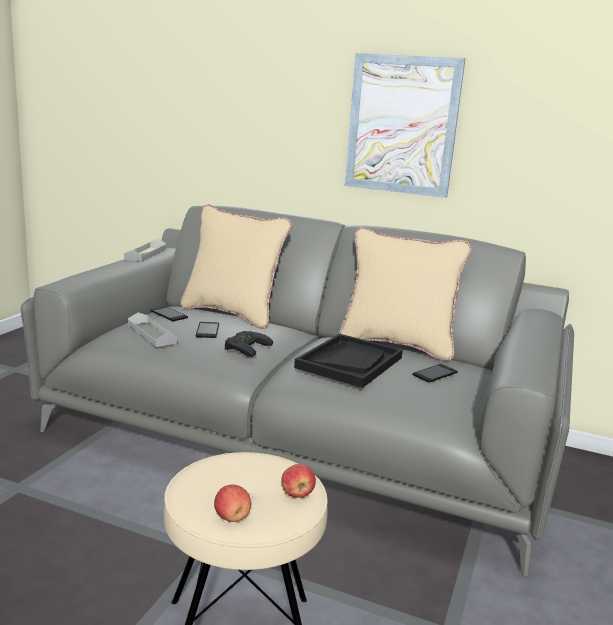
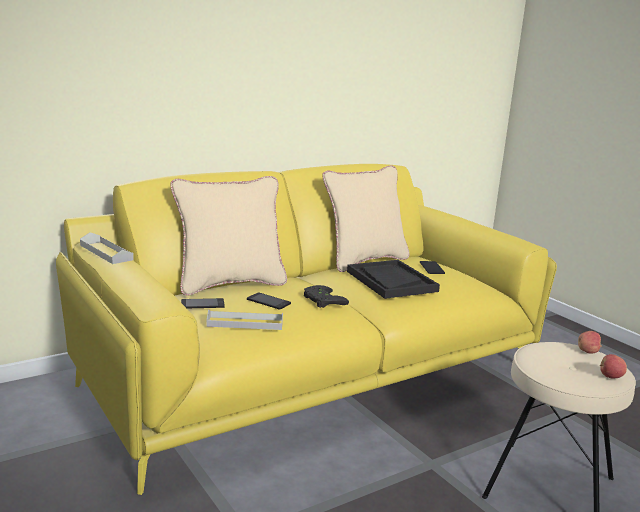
camera: 55 degrees left, 0 degrees up
(299, 440) = (313, 372): grey sofa -> yellow sofa
(402, 125) = (298, 76): picture -> none

